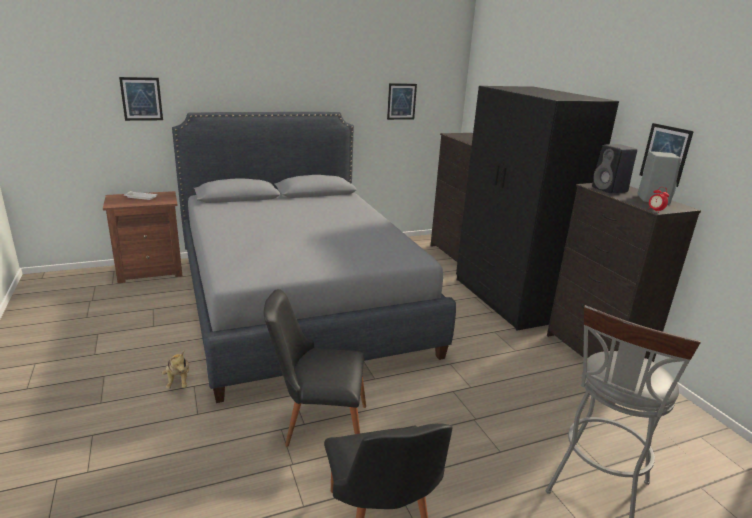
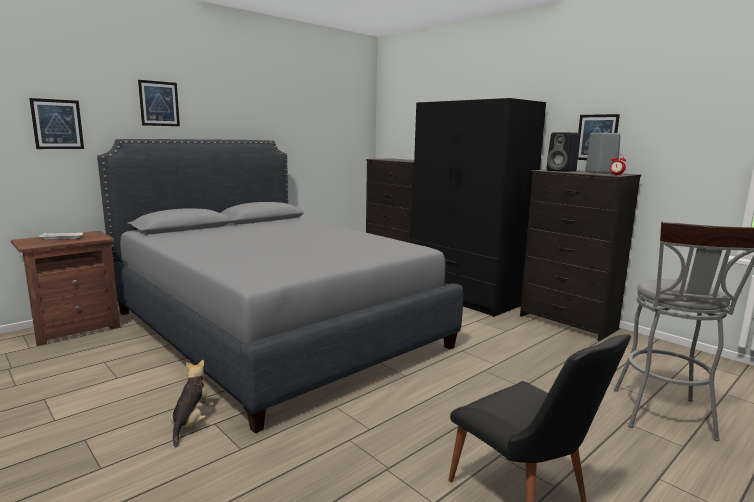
camera: 20 degrees left, 10 degrees down
(178, 381) = (191, 423): plush toy -> plush toy turned 135 degrees counterclockwise
(317, 424) = (383, 425): black chair -> none
(401, 101) = (324, 132): picture -> picture (159, 103)

